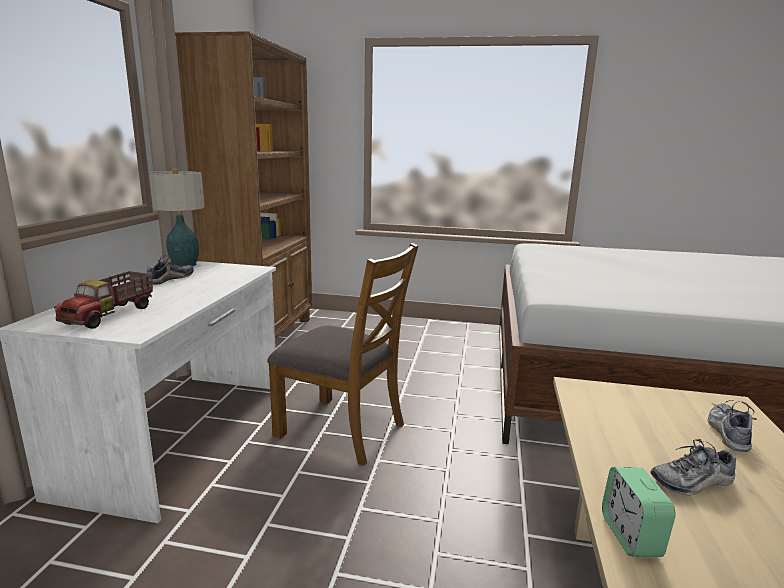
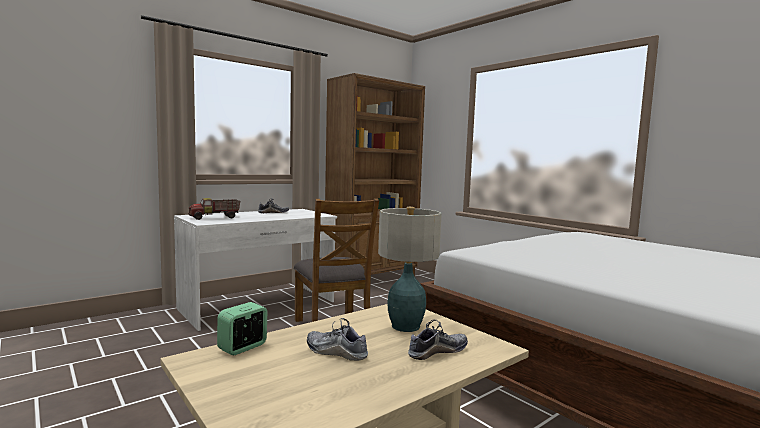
camera: 40 degrees right, 10 degrees down
(184, 265) = (297, 210): table lamp -> table lamp (405, 326)

